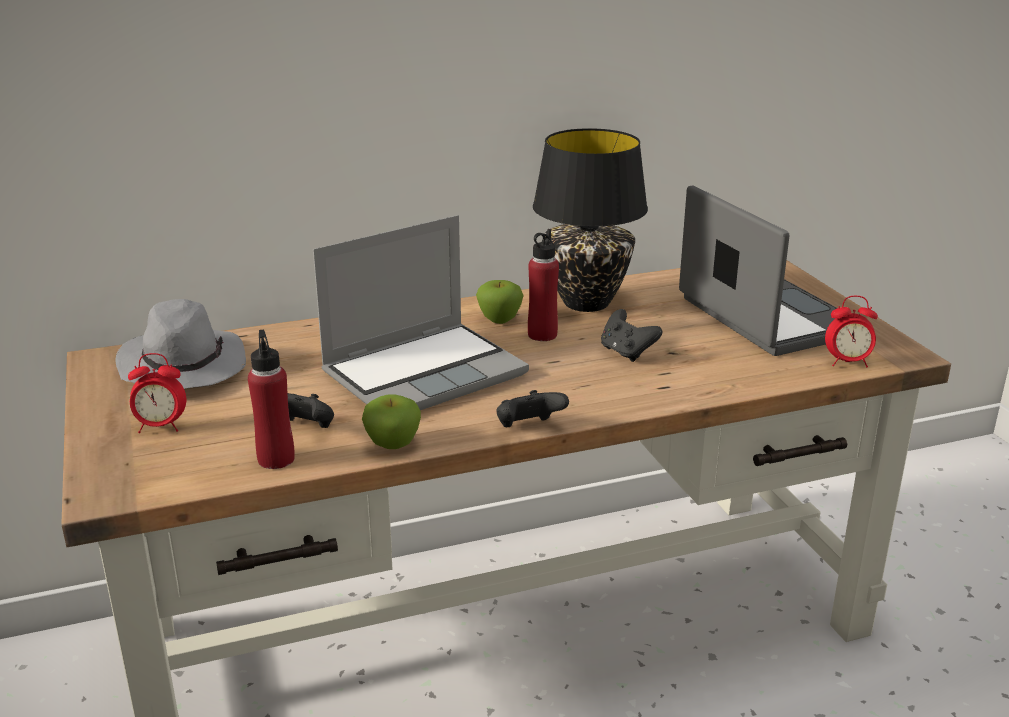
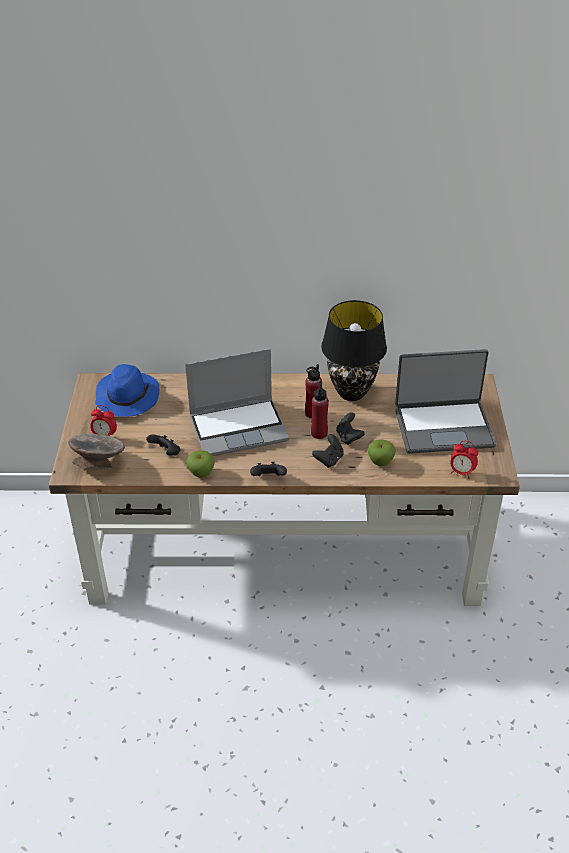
camera: 20 degrees right, 15 degrees up
(167, 470) = (99, 464): none -> grey bowl
(182, 367) = (127, 397): grey hat -> blue hat
(276, 459) = (147, 469): red bottle -> red bottle (319, 433)
(499, 320) = (297, 396): apple -> apple (380, 462)
(617, 385) = (329, 460): none -> black game controller
(765, 317) = (443, 427): laptop -> laptop turned 90 degrees clockwise

